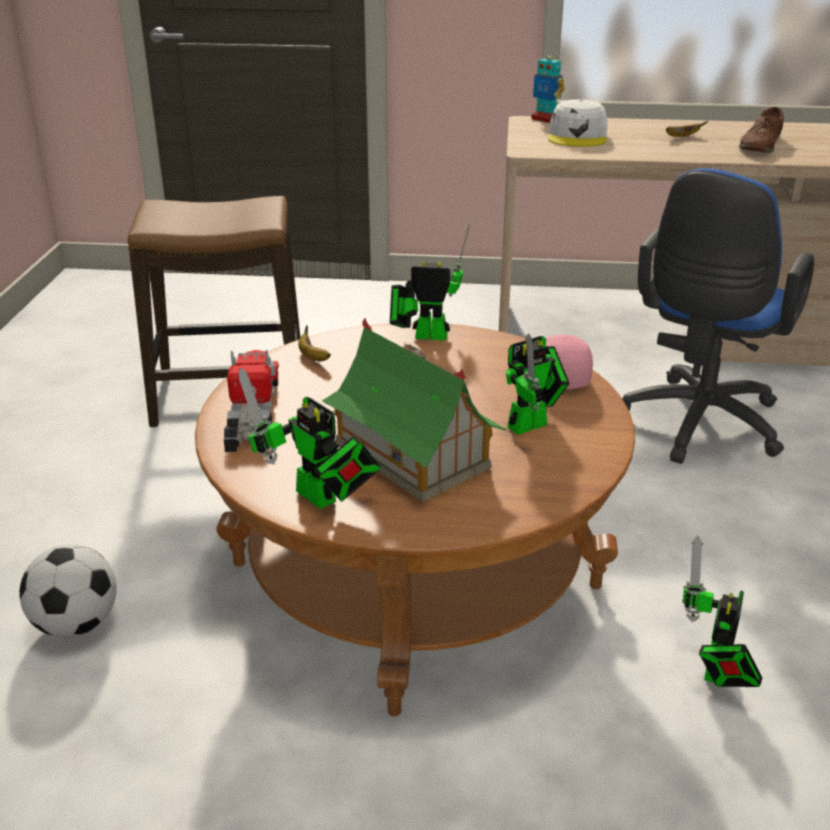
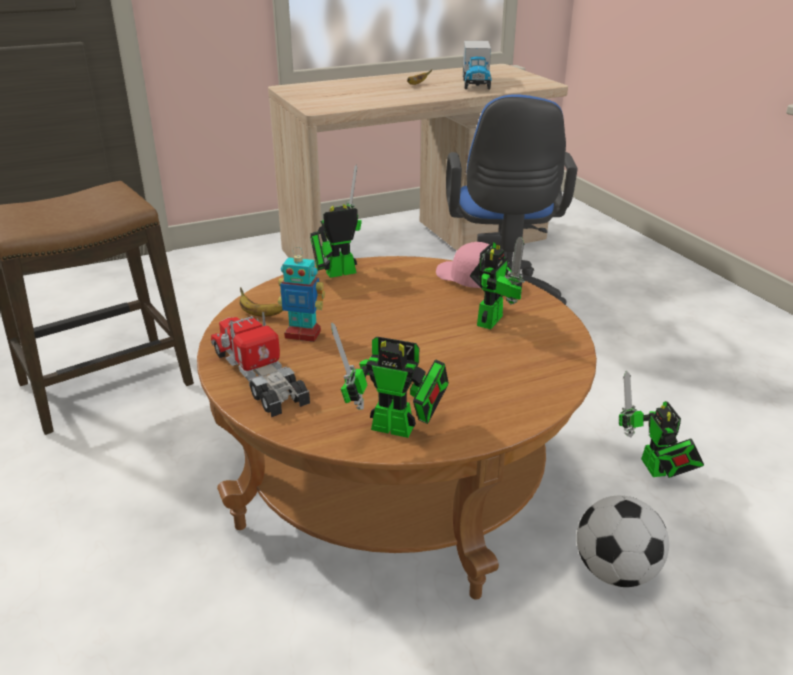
camera: 30 degrees left, 0 degrees up
(76, 625) = (124, 648): football -> football (615, 571)
(410, 454) = (429, 368): toy house -> none
(545, 119) = (299, 85): toy robot -> toy robot (303, 334)
(578, 136) = (342, 94): white cap -> none
(761, 145) = (476, 83): brown shoe -> toy truck

